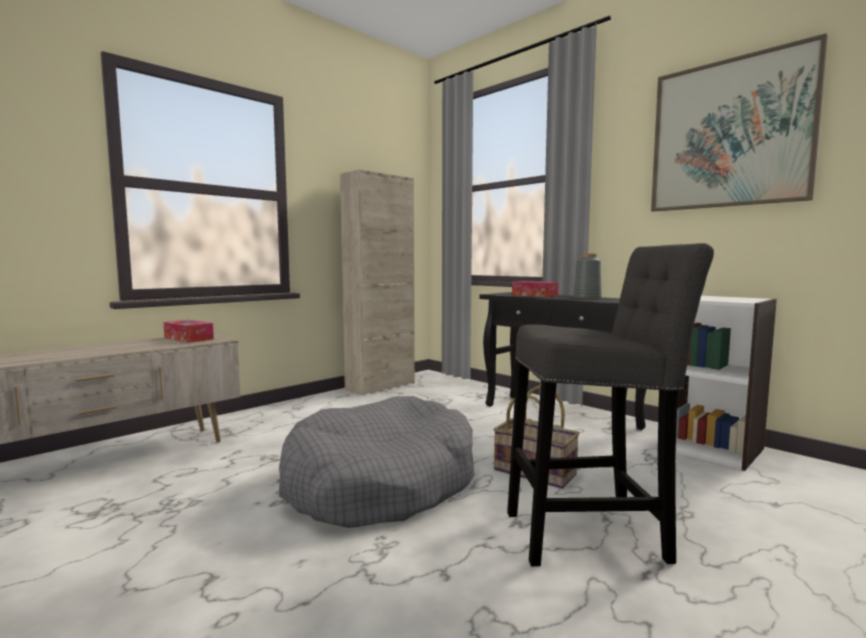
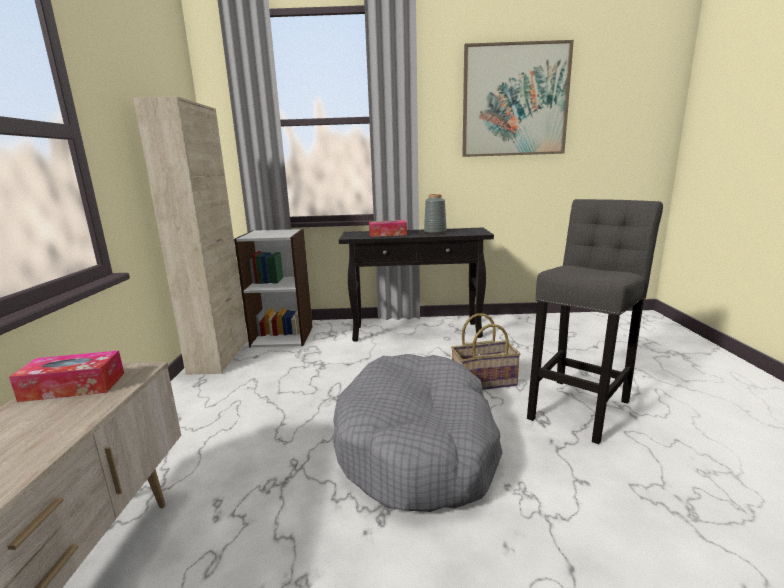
camera: 45 degrees left, 10 degrees up
(711, 448) = (522, 323): white bookcase -> white bookcase (283, 336)

